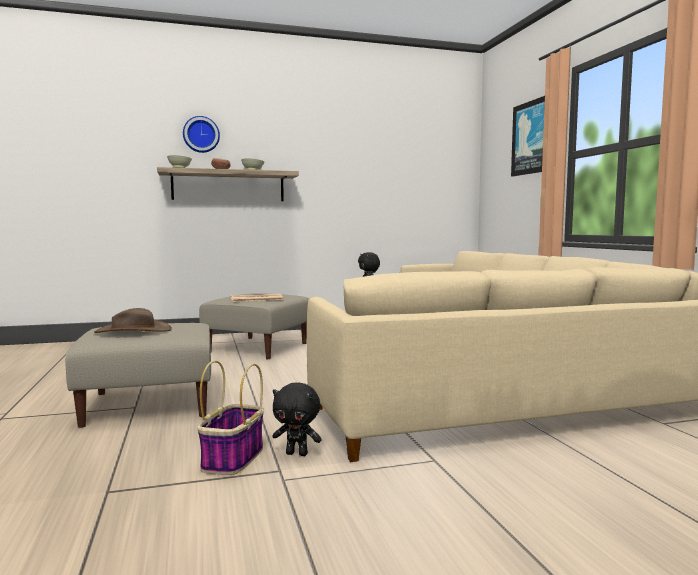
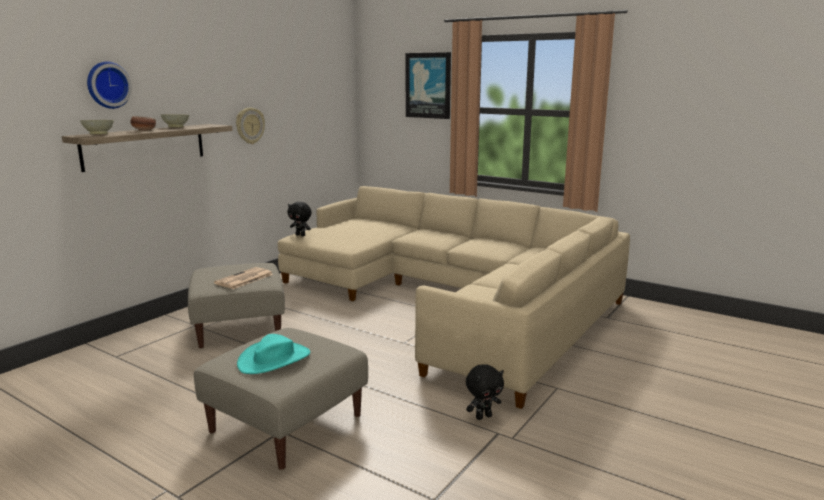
camera: 40 degrees left, 10 degrees up
(133, 331) = (274, 359): brown hat -> turquoise hat
(233, 459) = (456, 439): basket -> none
(337, 180) = (249, 125): none -> wall clock

